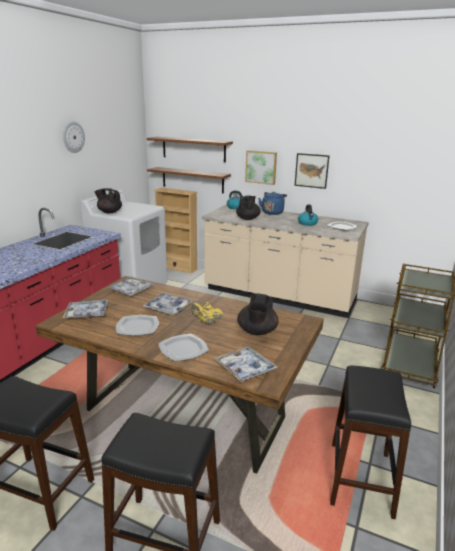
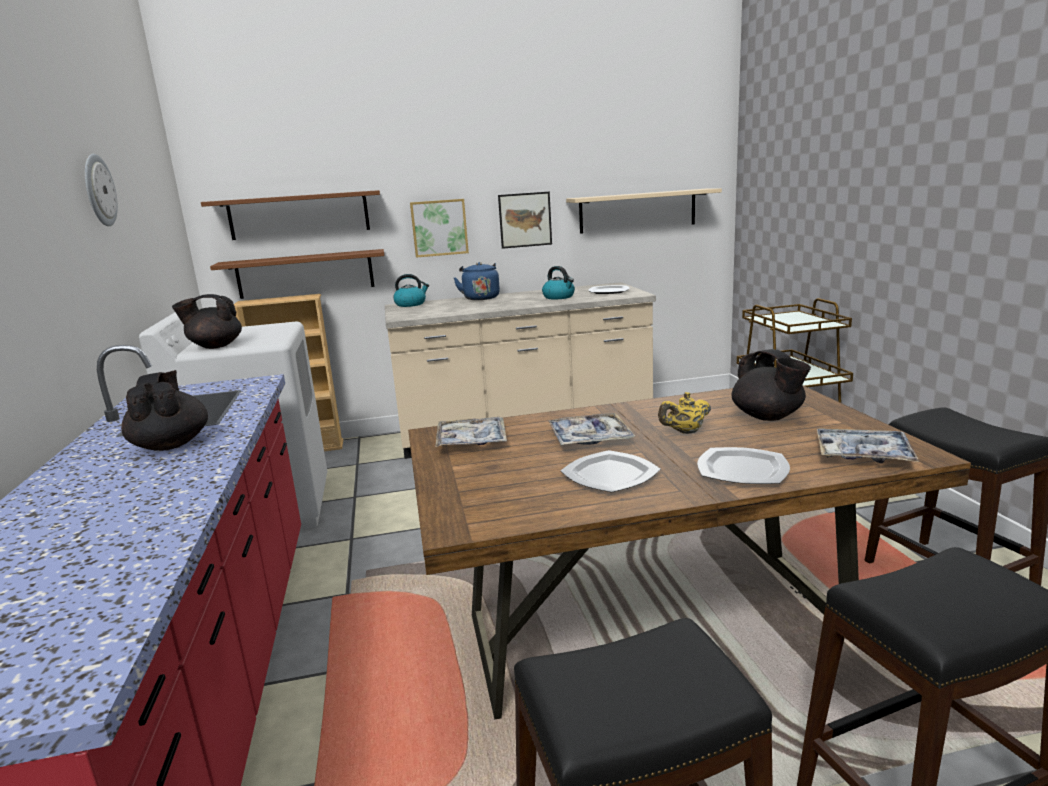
camera: 35 degrees left, 5 degrees down
(87, 313) = (479, 494): tray -> none
(248, 218) = (466, 309): black teapot -> black teapot (171, 444)
(389, 177) = (637, 211): none -> beige shelf

